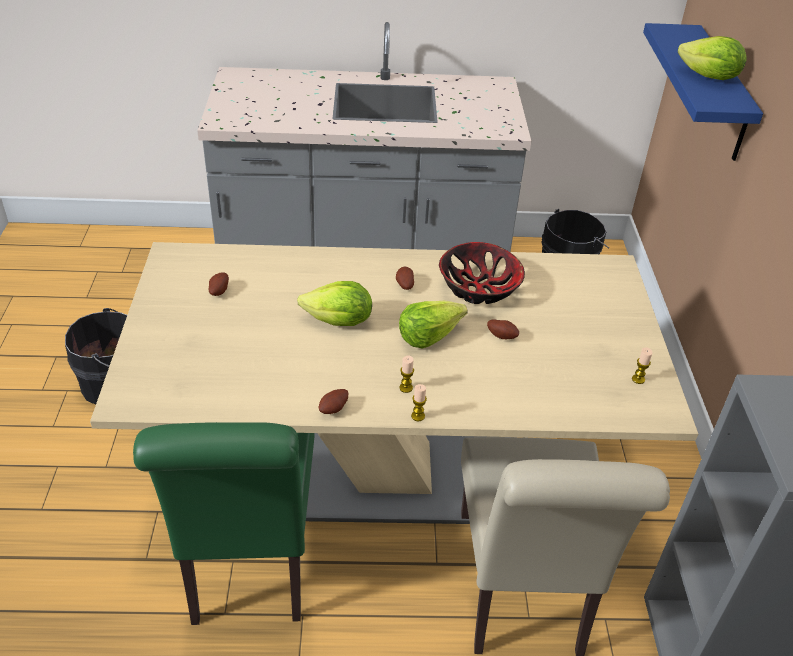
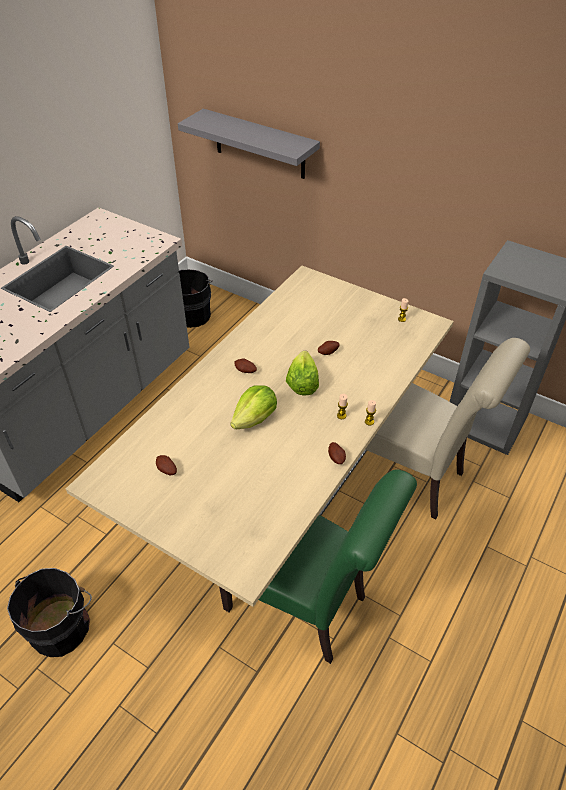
camera: 55 degrees left, 5 degrees up
(479, 288) = (278, 340): bowl -> none
(709, 77) = (266, 136): lettuce -> none
(720, 94) = (259, 144): blue shelf -> grey shelf

